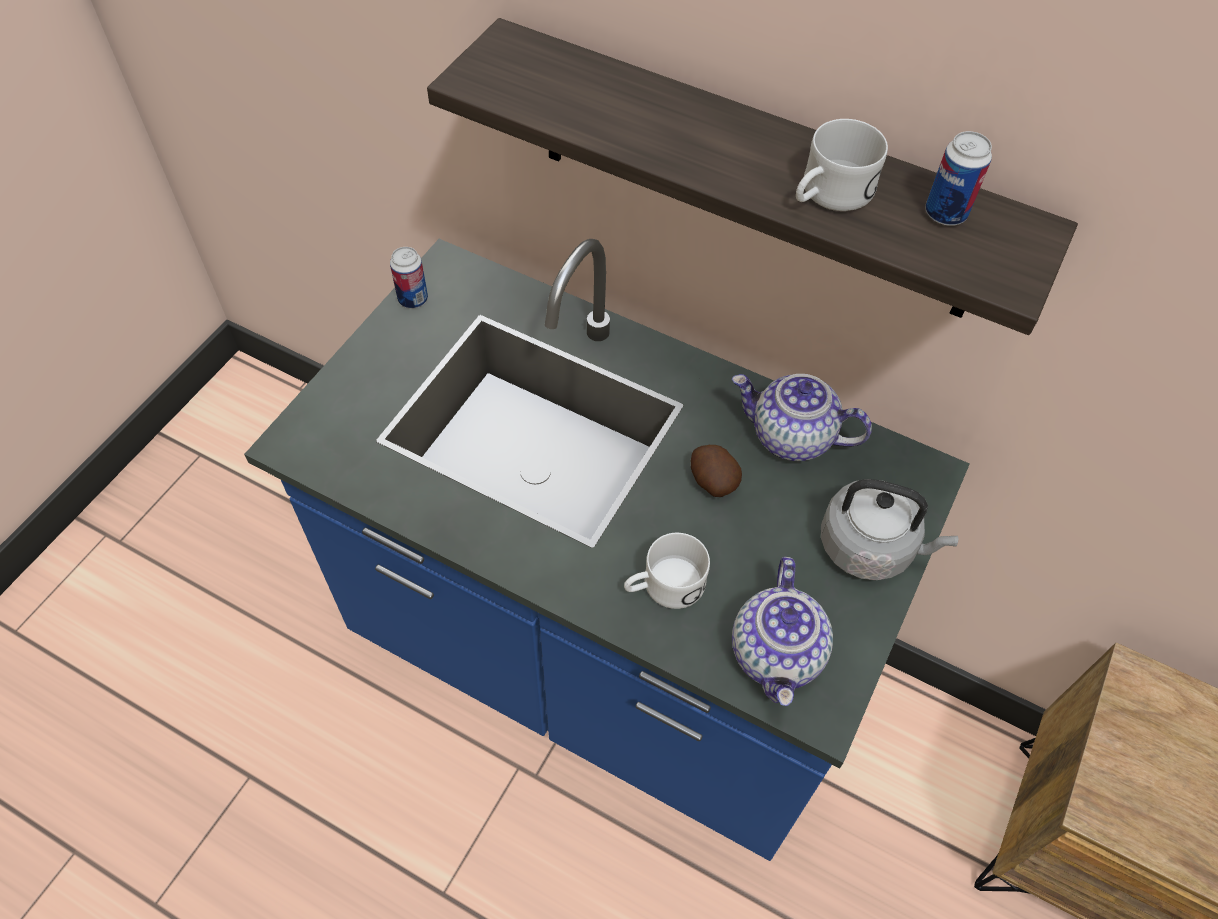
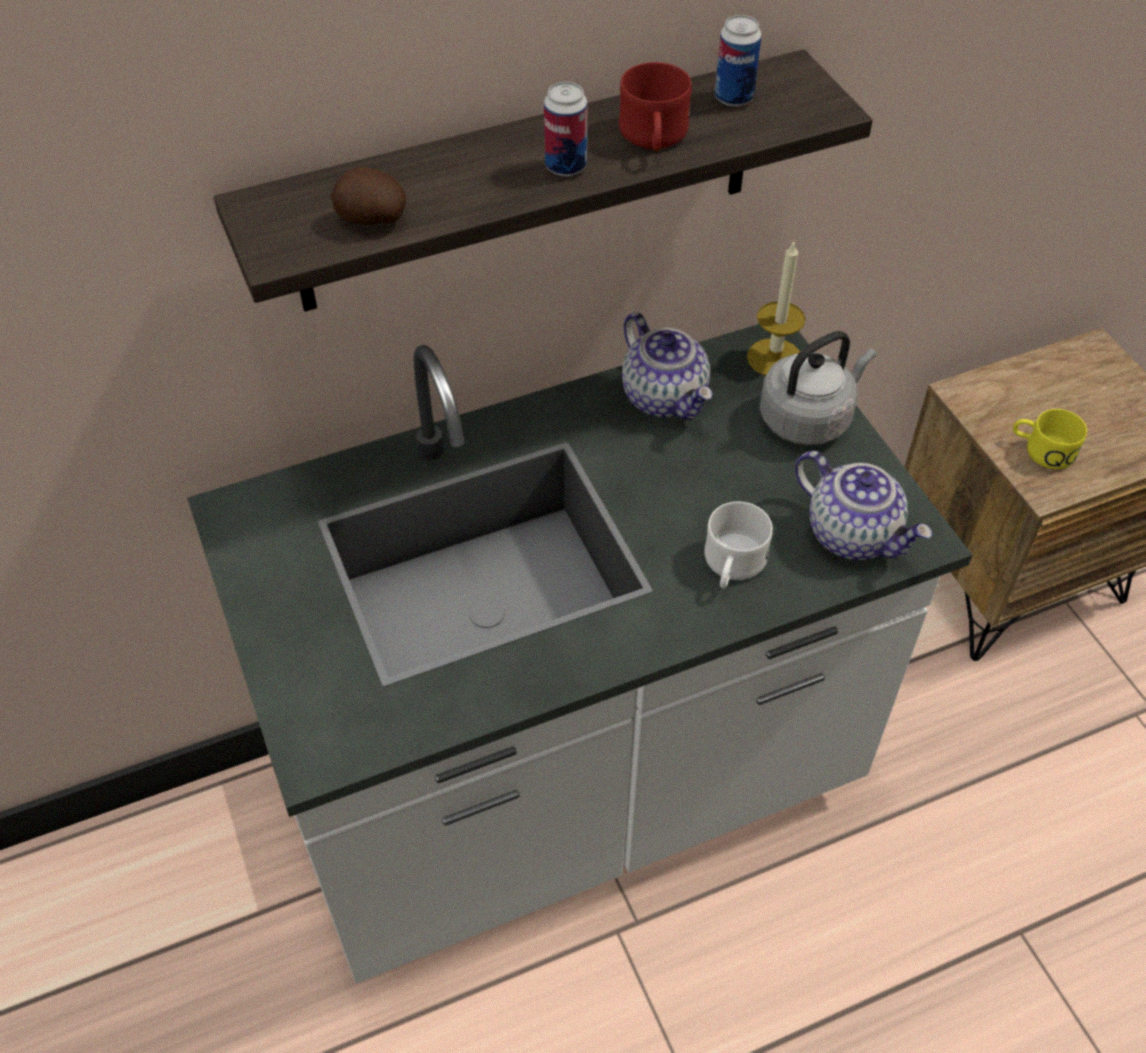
camera: 50 degrees left, 5 degrees down
(413, 299) = (242, 560): can -> can (565, 166)
(601, 661) = (573, 789): blue counter -> white counter
(712, 480) = (660, 472): potato -> potato (371, 219)
(791, 437) = (665, 397): teapot -> teapot turned 90 degrees counterclockwise
(828, 195) = (653, 139): white mug -> red mug
(911, 483) = (774, 358): none -> candle
(1141, 782) = (1041, 450): none -> yellow mug

